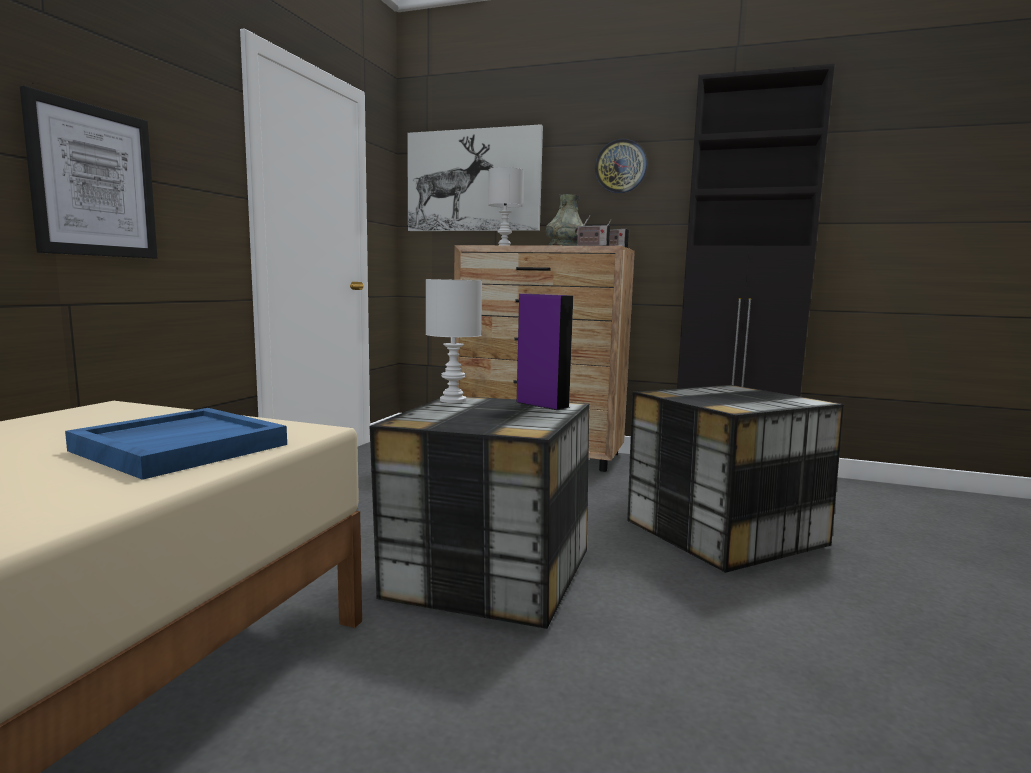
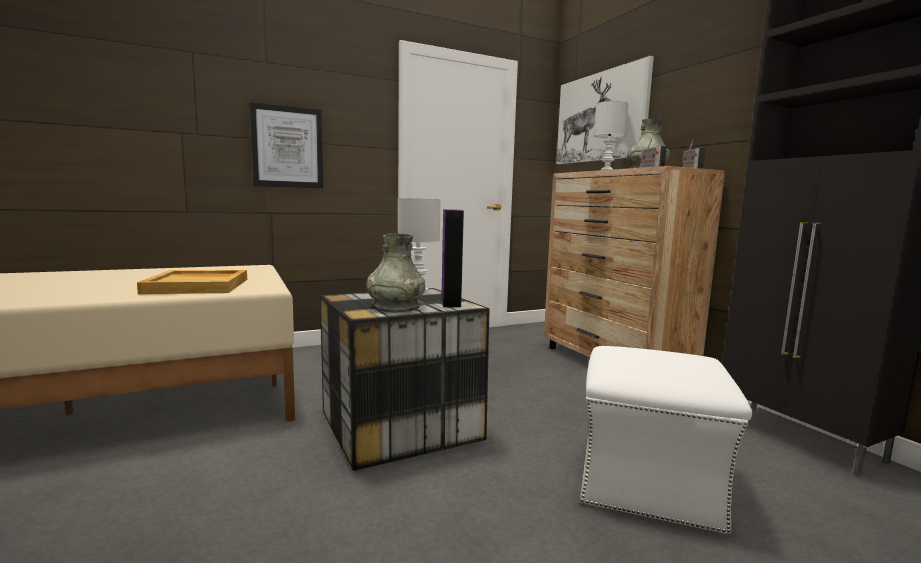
camera: 45 degrees right, 0 degrees up
(181, 447) = (198, 286): blue tray -> beige tray
(521, 418) = (395, 307): none -> grey vase
(620, 166) = (719, 82): wall clock -> none
(724, 533) = (649, 482): storage box -> white ottoman

